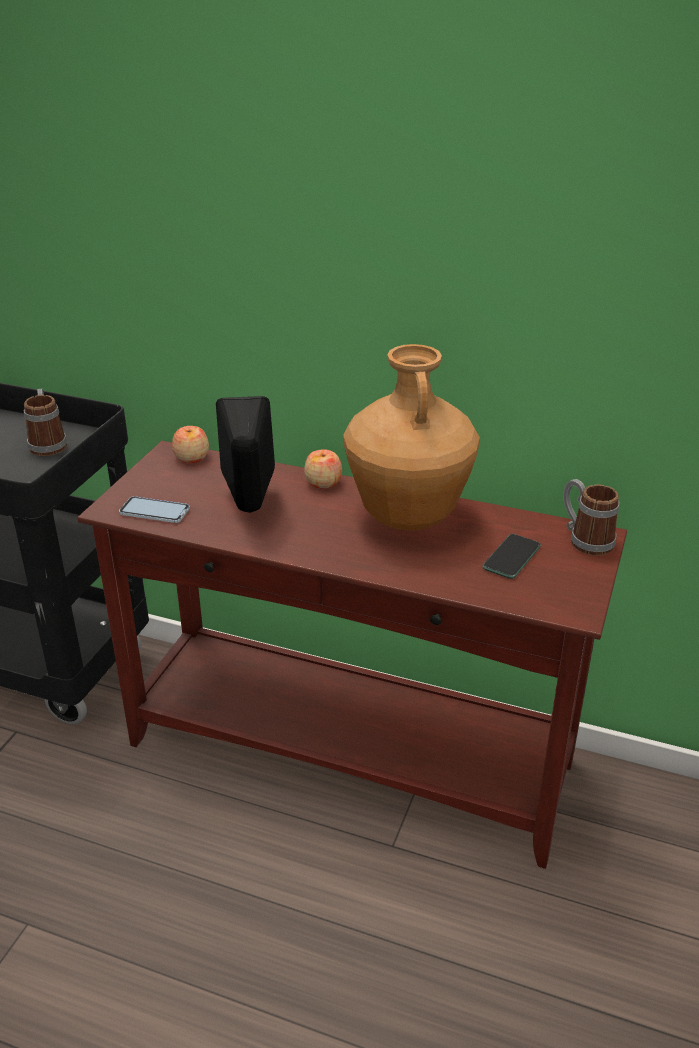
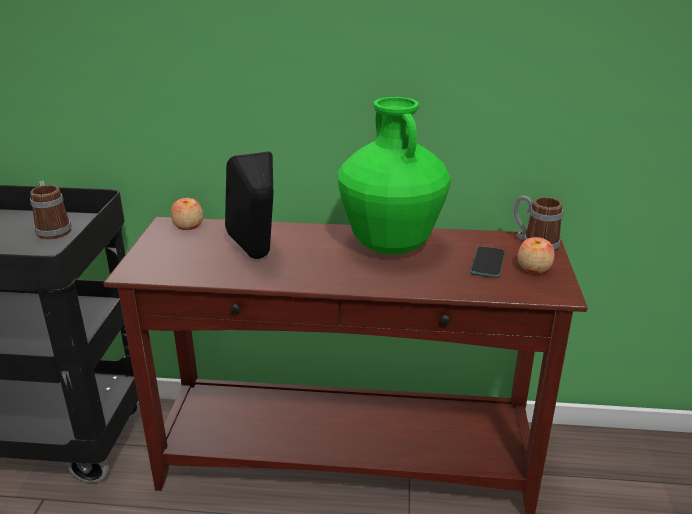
camera: 15 degrees left, 5 degrees down
(154, 511) = (174, 269): phone -> none
(323, 482) = (309, 230): apple -> apple (534, 268)
(408, 518) = (391, 246): brown vase -> green vase

